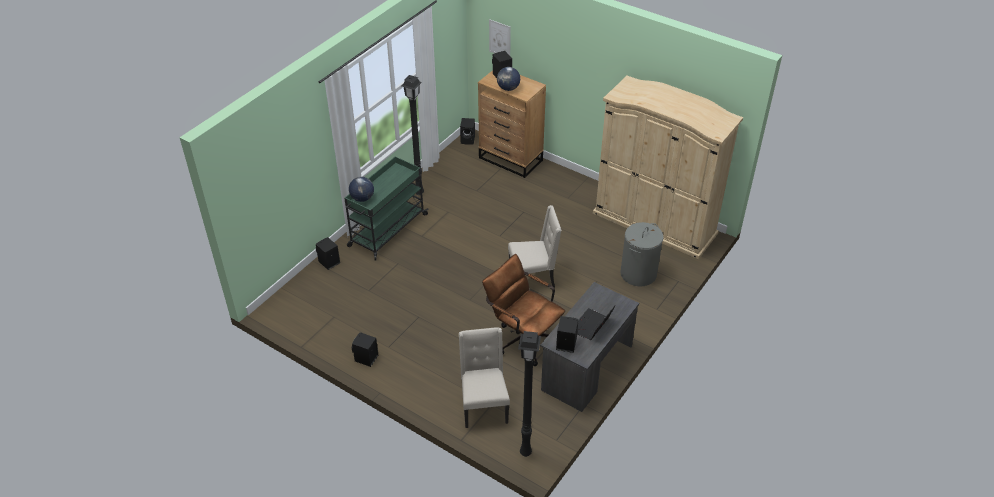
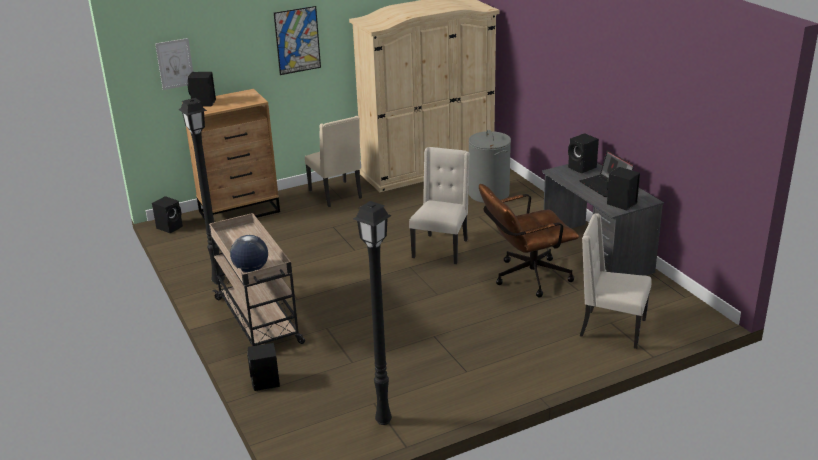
camera: 60 degrees left, 15 degrees down
(365, 359) = (473, 394): black speaker -> black speaker (582, 168)
(387, 231) = (259, 321): green cart -> beige cart
(508, 88) = (231, 105): globe -> none
(525, 452) = (692, 320): black floor lamp -> black floor lamp (382, 421)
(571, 193) = (336, 195): none -> beige chair
(586, 69) = (297, 40): none -> picture

